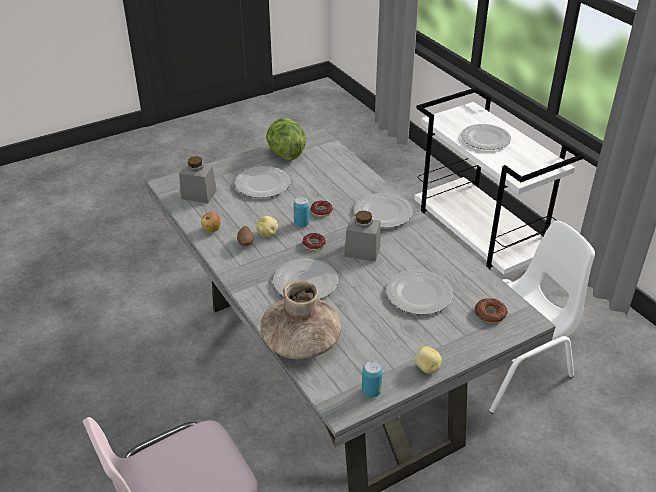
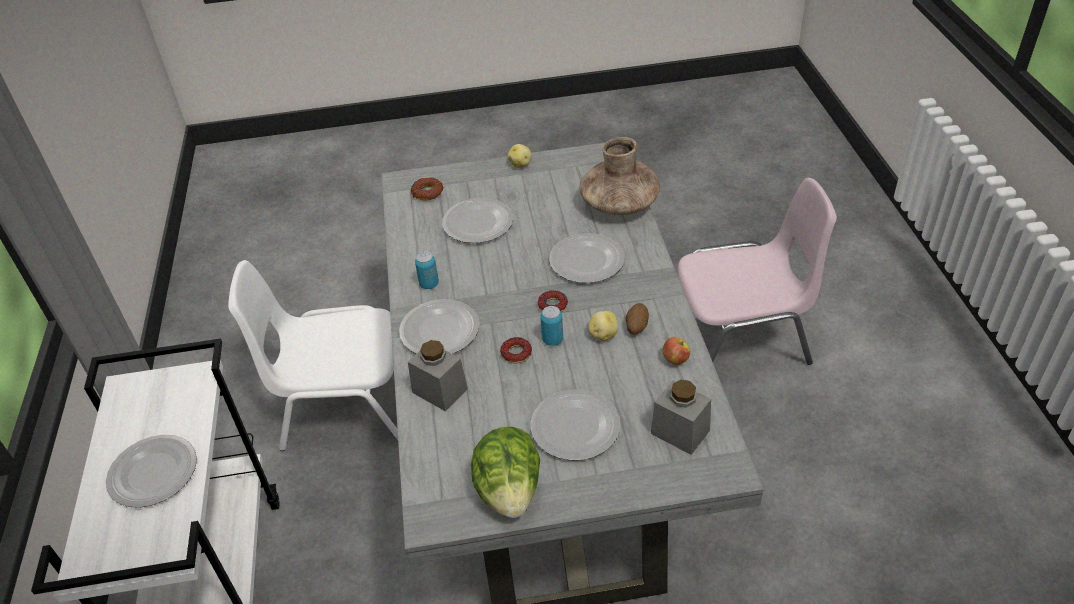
camera: 155 degrees left, 5 degrees up
(362, 251) = (501, 283): grey jar -> grey jar (440, 390)
(371, 391) = (578, 158): can -> can (429, 284)

